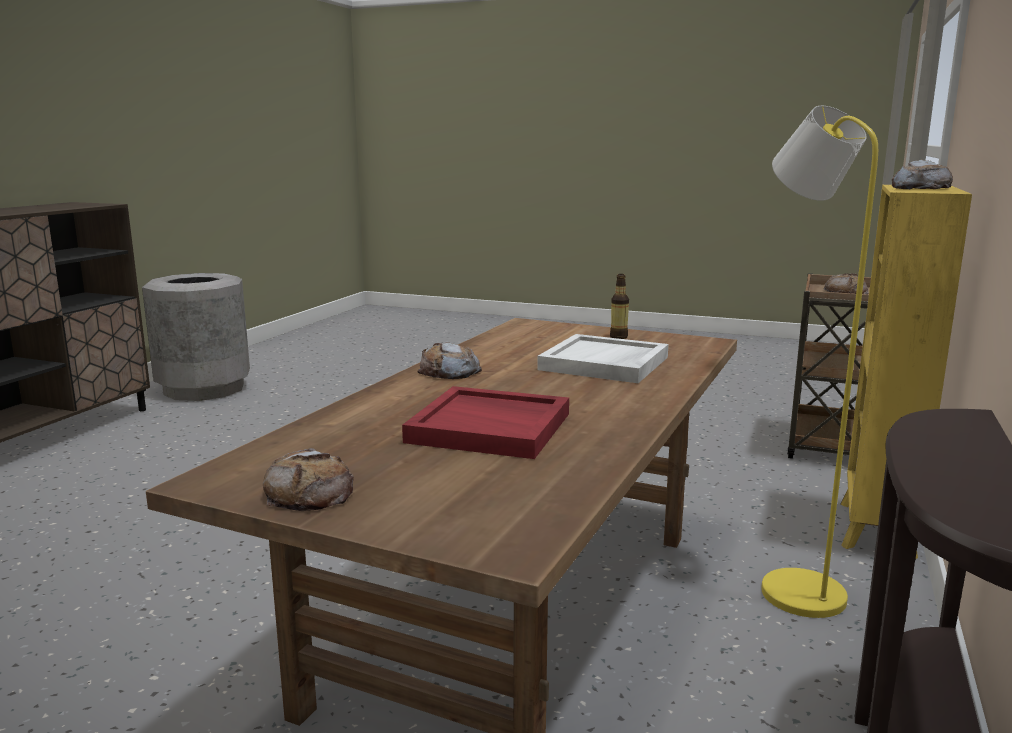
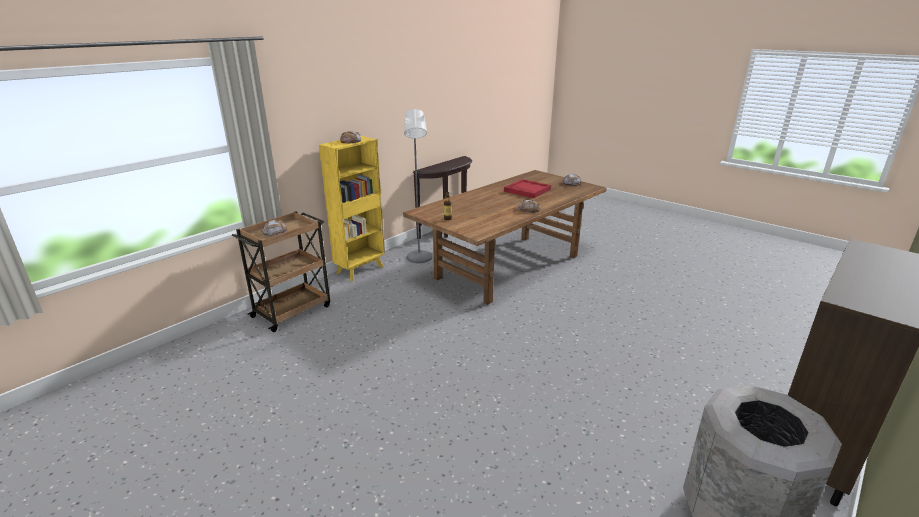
camera: 160 degrees left, 10 degrees up
(605, 364) = (472, 206): white tray -> none
(790, 587) = (419, 260): yellow floor lamp -> grey floor lamp

